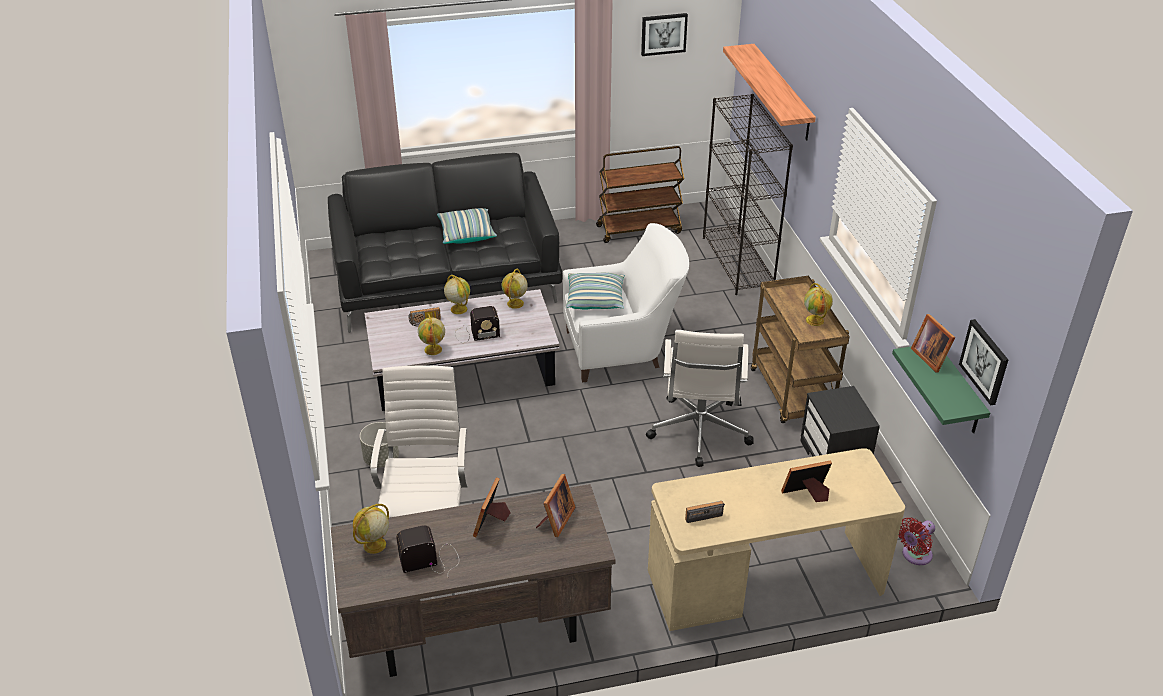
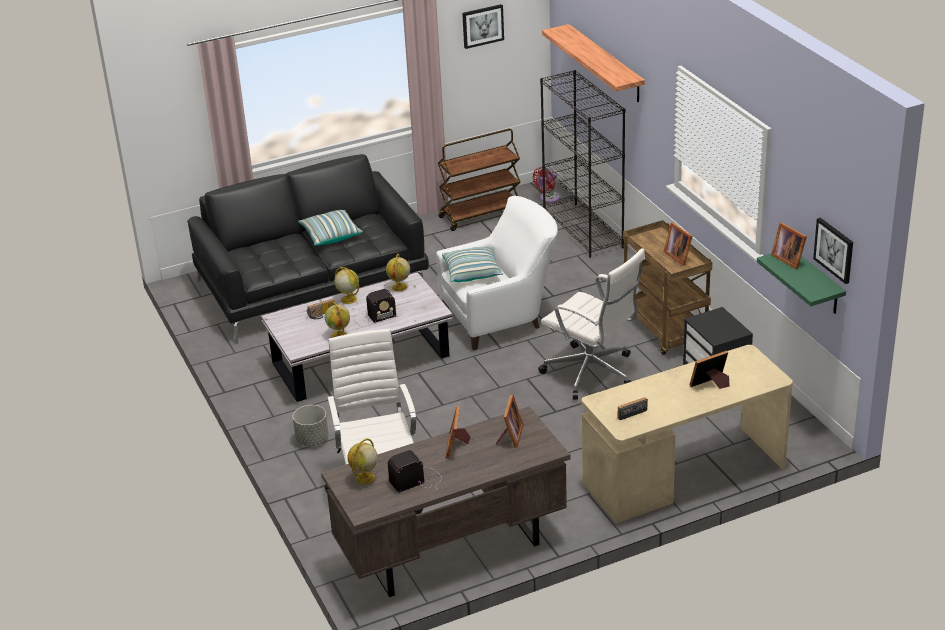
camera: 10 degrees left, 5 degrees down
(699, 432) = (592, 373): white office chair -> white office chair turned 45 degrees counterclockwise
(815, 321) = (678, 256): globe -> picture frame
(914, 555) = (803, 435): red fan -> red fan (548, 198)

